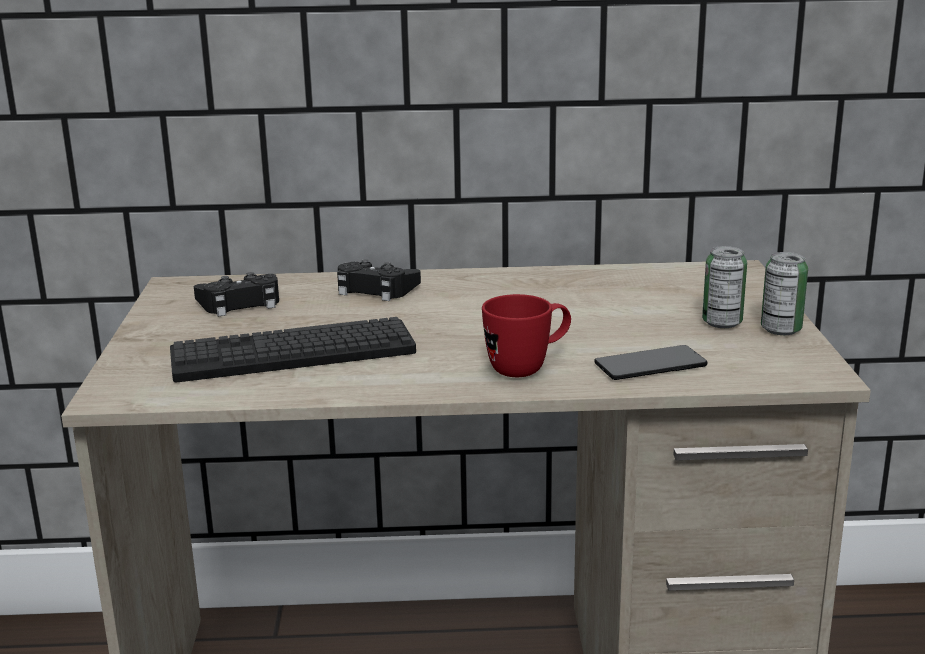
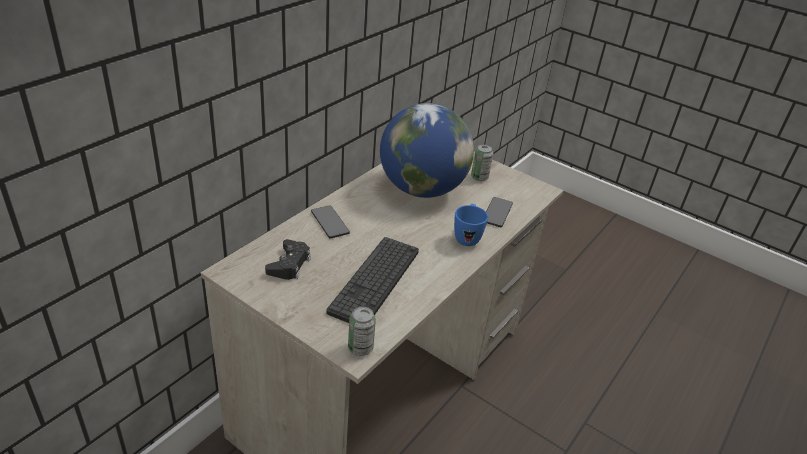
camera: 55 degrees left, 15 degrees up
(375, 289) = (330, 222): black game controller -> phone
(528, 368) = (467, 237): red mug -> blue mug
(584, 303) = (421, 189): none -> globe
(781, 329) = (500, 172): can -> can (360, 348)

